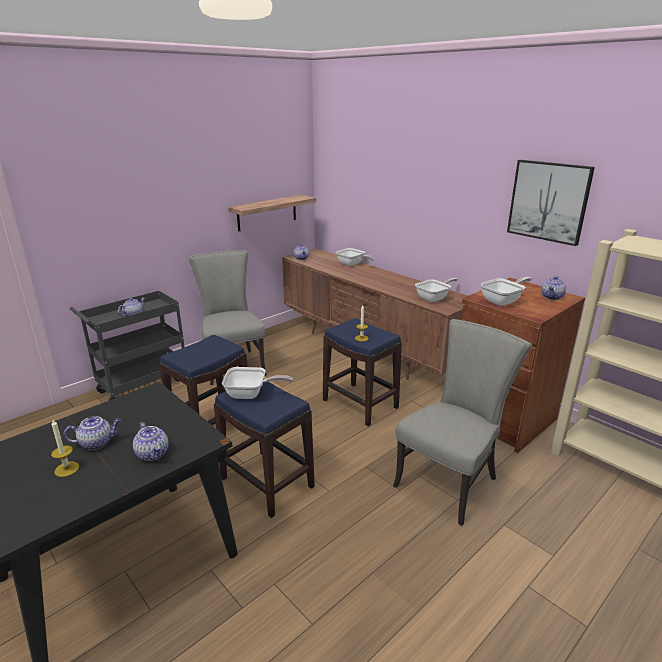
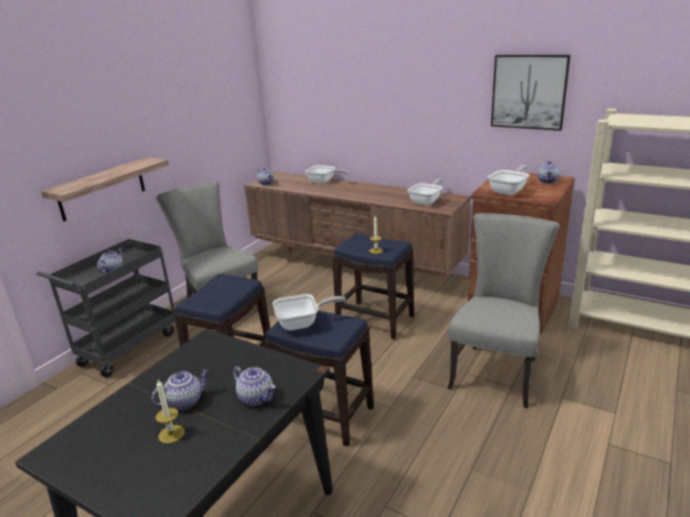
camera: 15 degrees left, 0 degrees up
(267, 212) = (224, 138): shelf -> shelf (102, 188)

